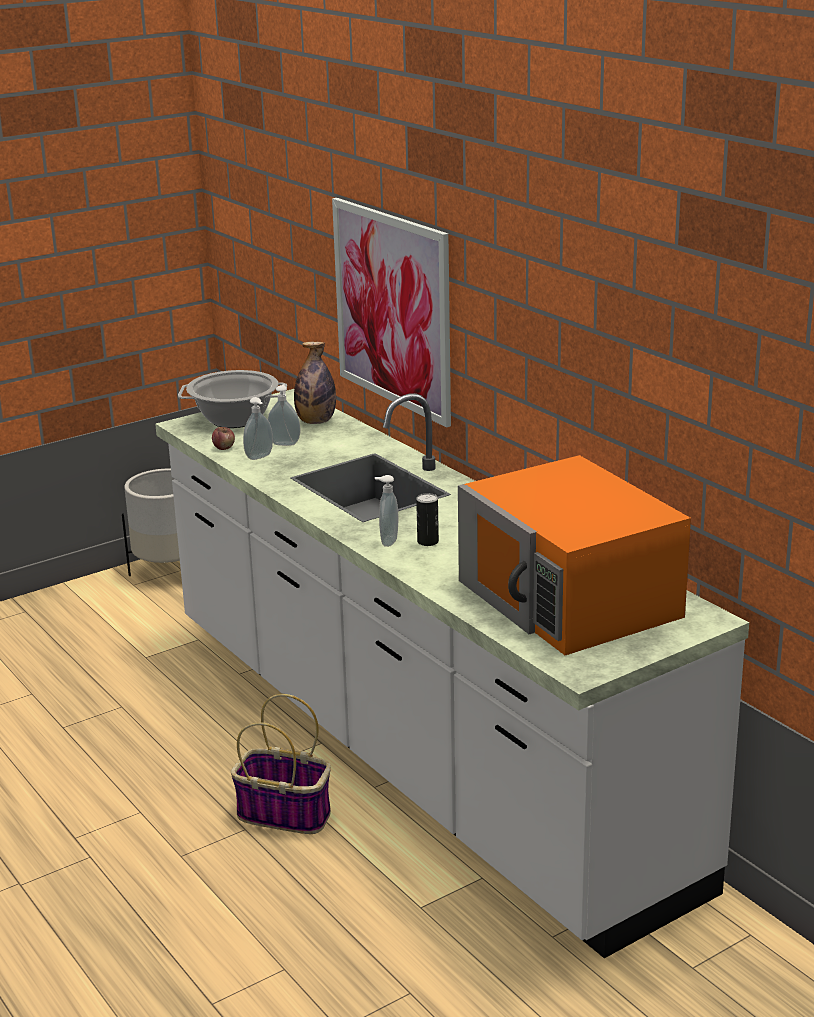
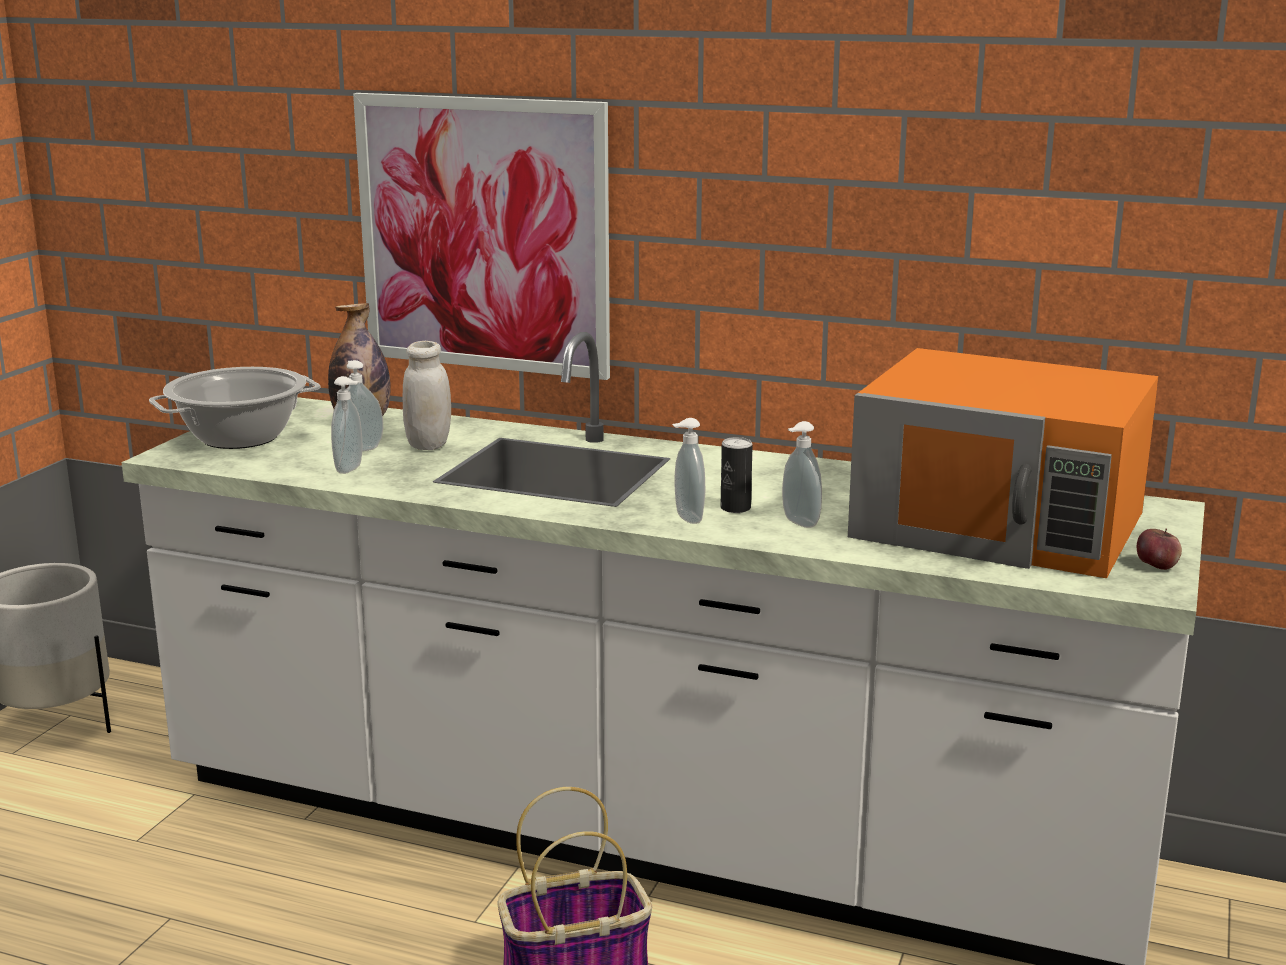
camera: 35 degrees left, 5 degrees down
(224, 448) = (279, 469): apple -> apple (1156, 566)
(326, 449) = (429, 445): none -> white jar
(446, 562) = (798, 523): none -> soap dispenser

